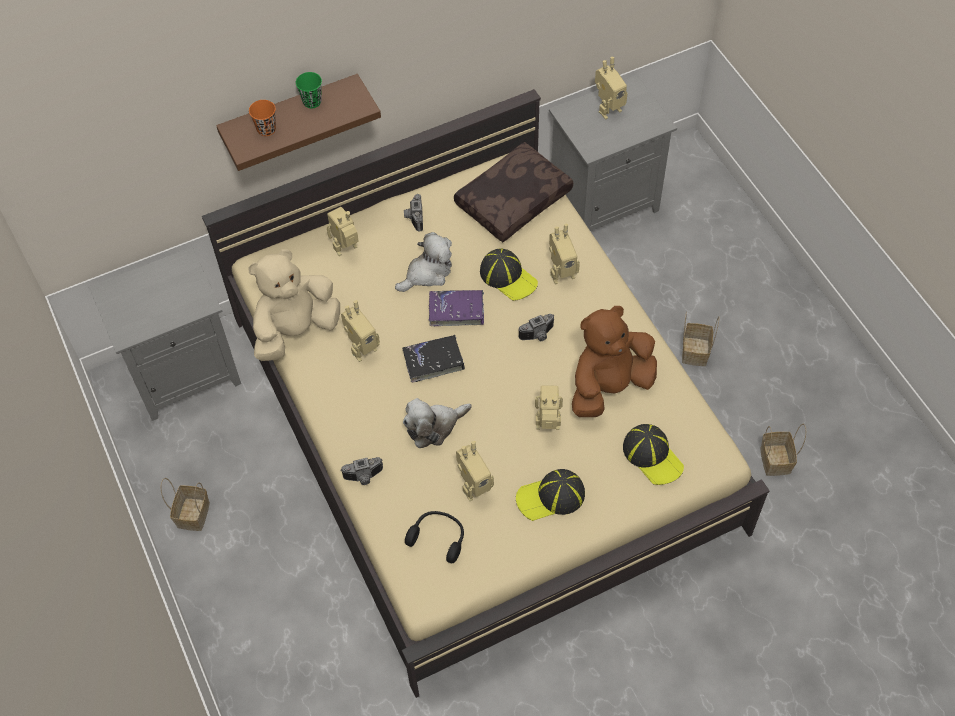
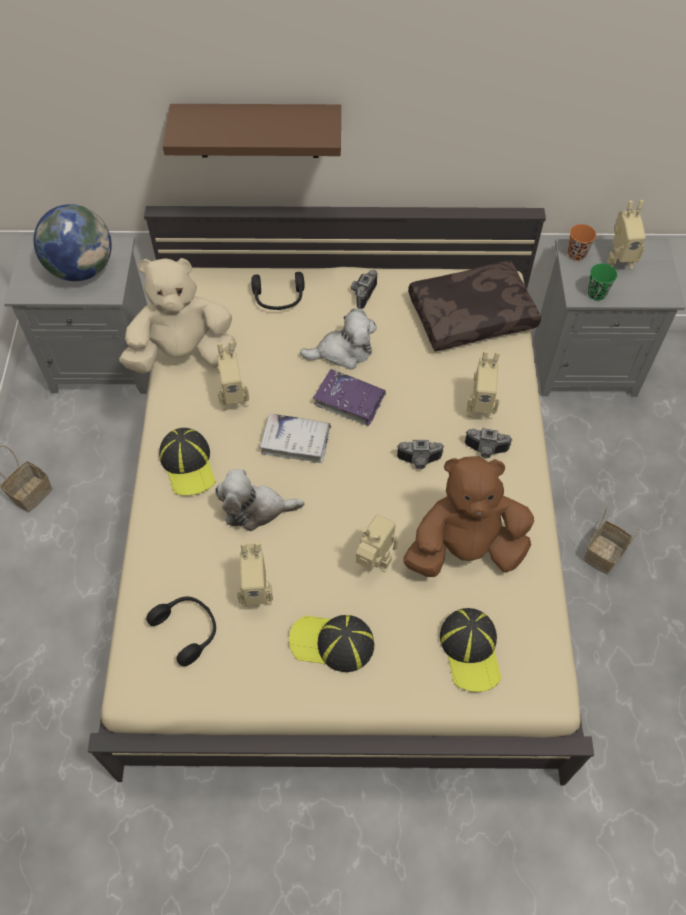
camera: 25 degrees right, 0 degrees up
(165, 294) = (82, 269): none -> globe
(266, 129) = (214, 124): orange cup -> orange cup (576, 254)
(312, 101) = (277, 114): green cup -> green cup (596, 293)
(347, 250) = (279, 298): toy robot -> black headphones
(364, 478) = (154, 529): camera -> camera (485, 451)
(433, 361) = (296, 441): black book -> white book
(508, 277) = (422, 389): cap -> cap (188, 464)
(776, 461) = (634, 714): basket -> none

